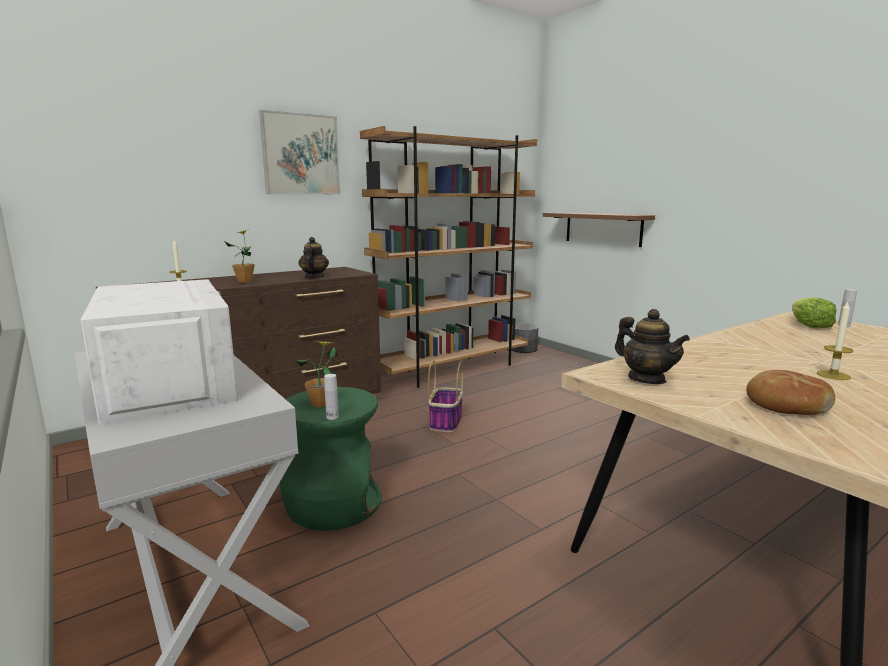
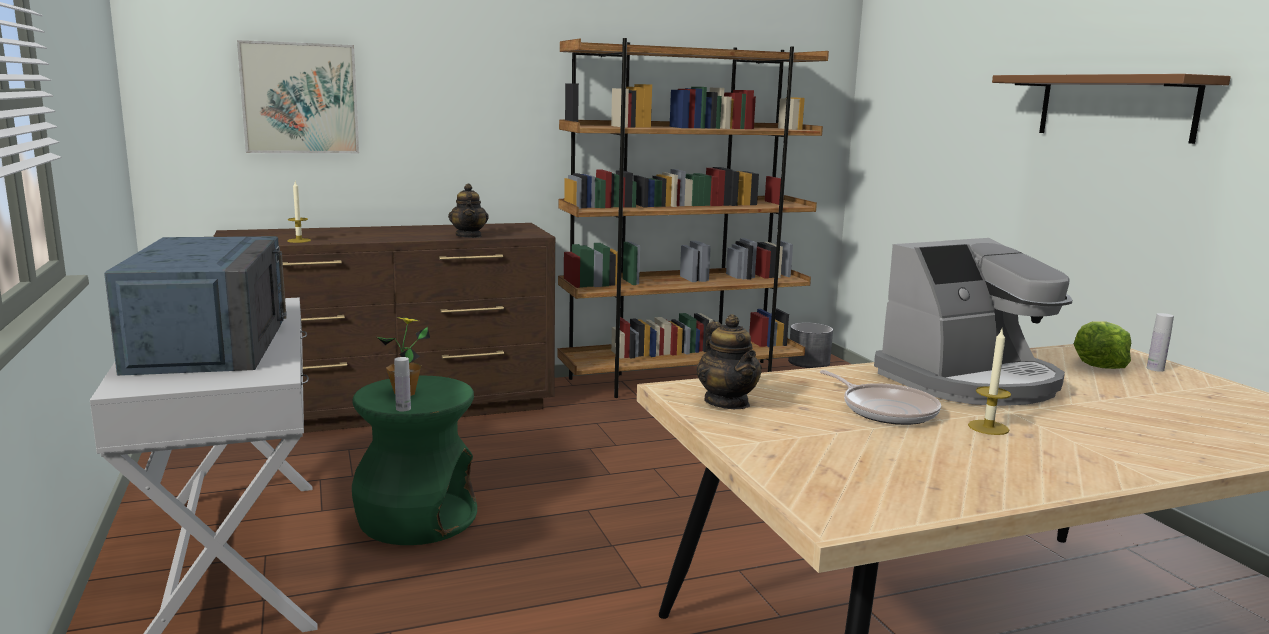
camera: 15 degrees right, 0 degrees up
(167, 381) = (209, 344): white microwave -> blue microwave
(245, 281) = (381, 236): potted plant -> none
(301, 154) = (478, 73): picture -> picture (300, 98)
(314, 277) = (469, 236): teapot -> teapot turned 150 degrees clockwise
(445, 422) = (619, 446): basket -> none
(603, 228) = (925, 189): brown shelf -> brown shelf (1115, 107)
(753, 371) = (885, 410): none -> frying pan
(765, 345) = (970, 381): none -> coffee machine
(786, 405) = (850, 450): bread -> none

